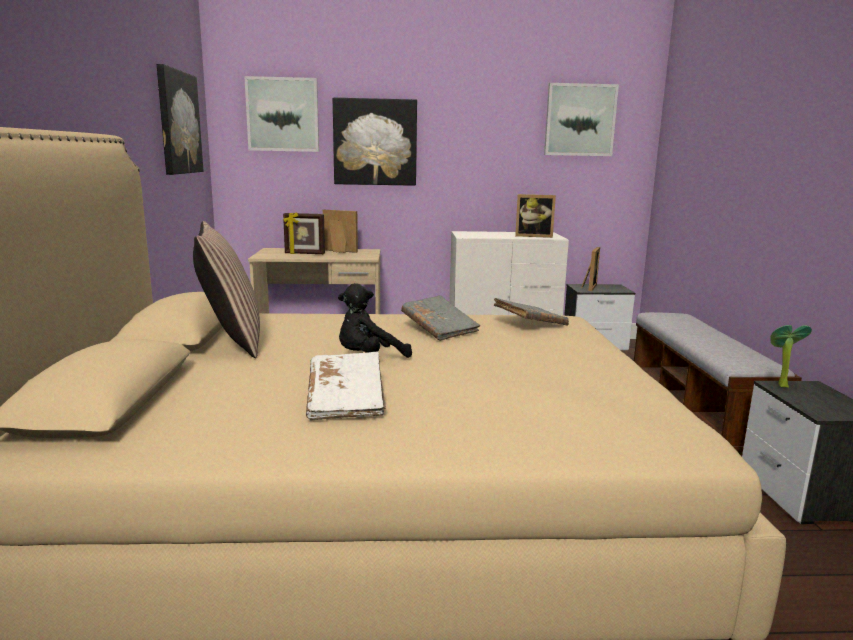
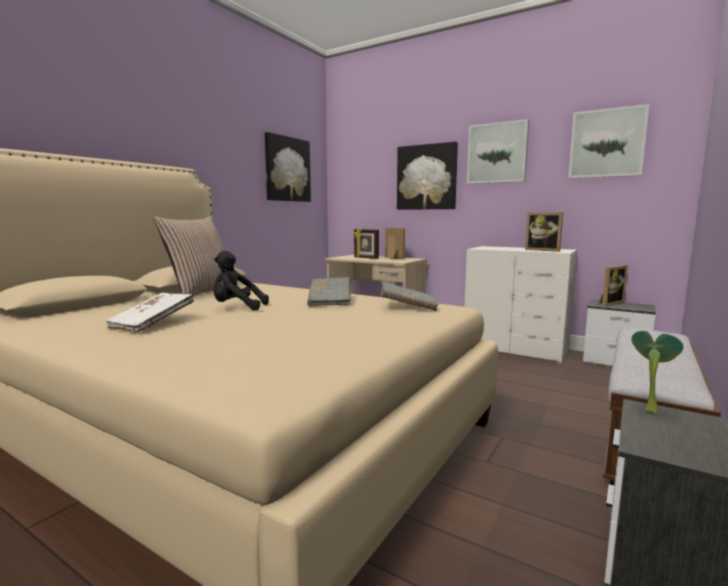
camera: 35 degrees right, 5 degrees down
(283, 114) = (368, 162): picture -> picture (497, 153)

